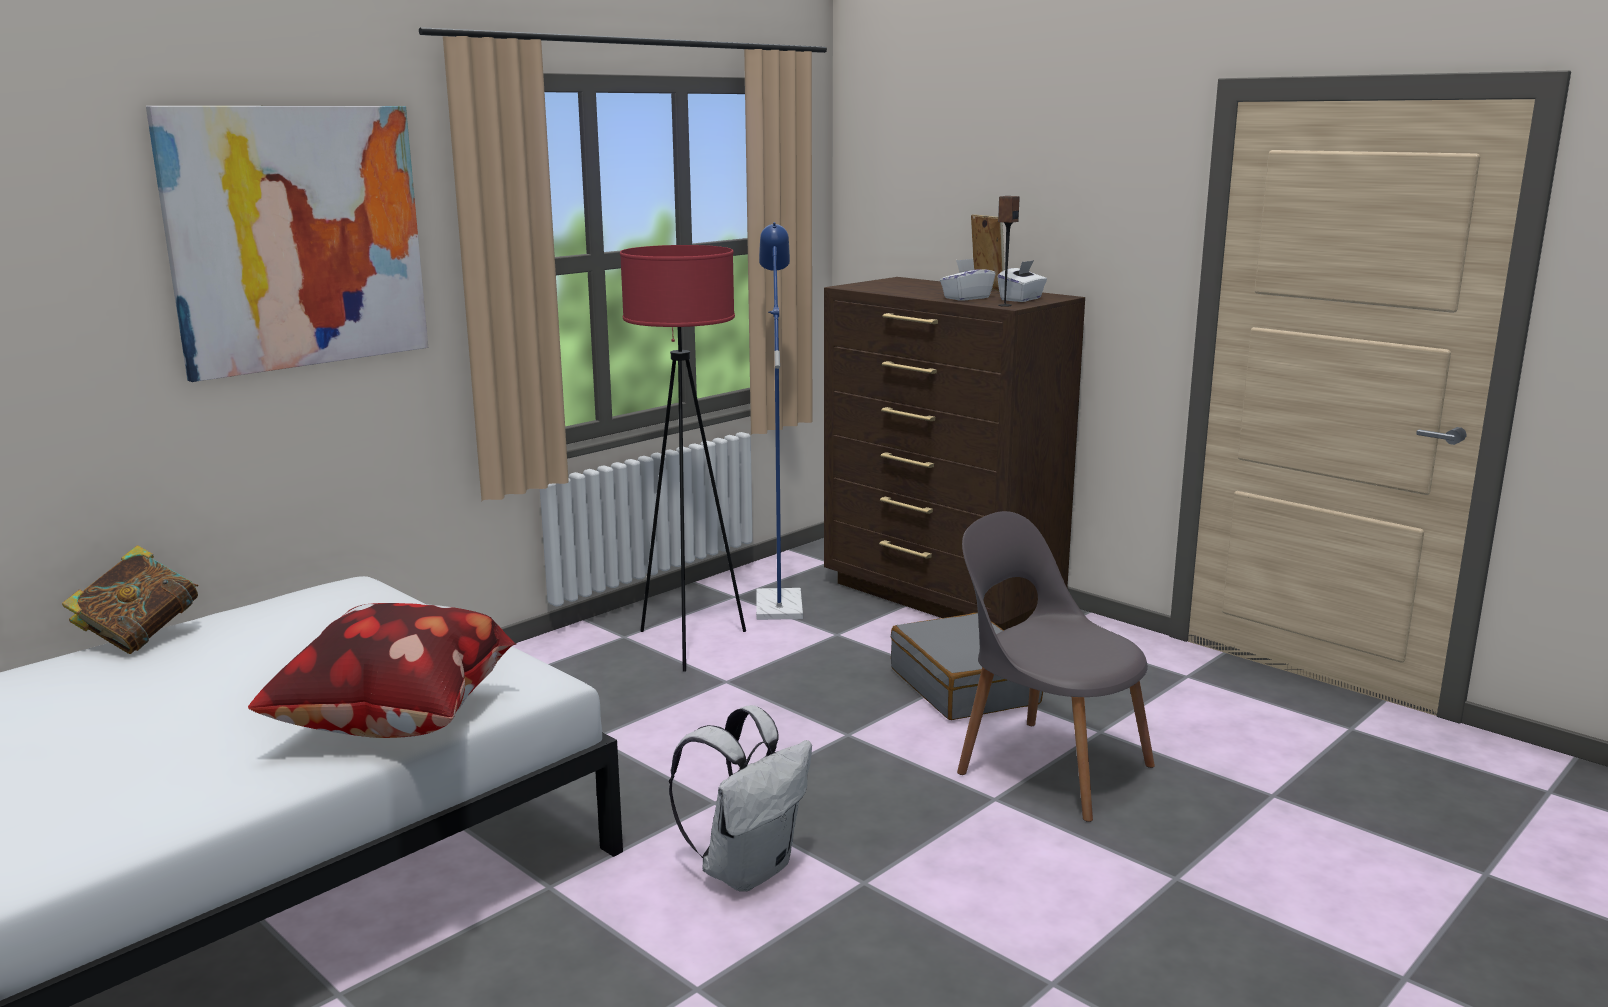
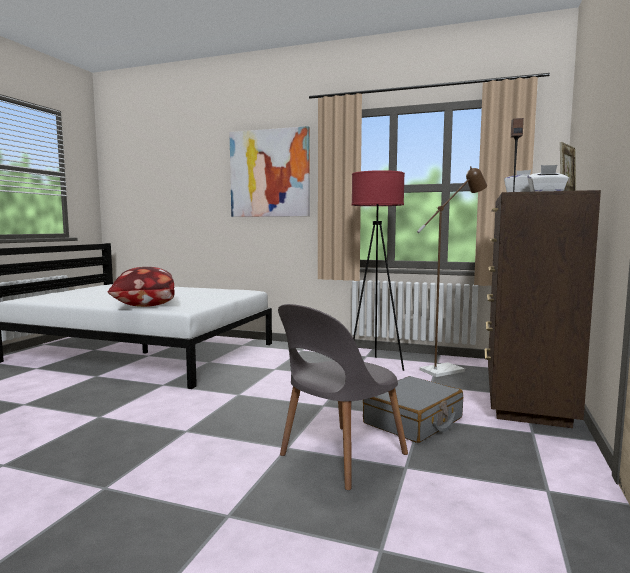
camera: 65 degrees right, 10 degrees down
(140, 637) = (195, 287): book -> none
(747, 869) = (187, 409): white backpack -> none
(778, 600) = (448, 369): blue floor lamp -> brown floor lamp
(1048, 766) = (339, 457): grey chair -> grey chair turned 150 degrees counterclockwise

